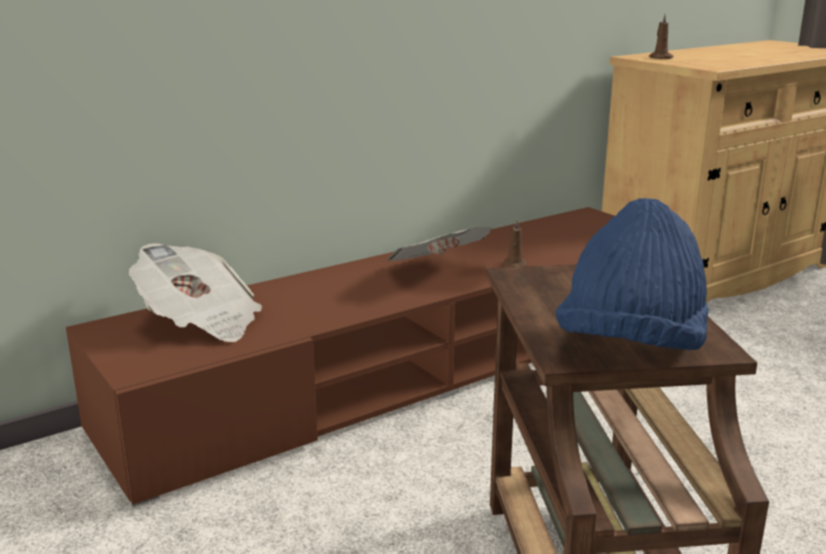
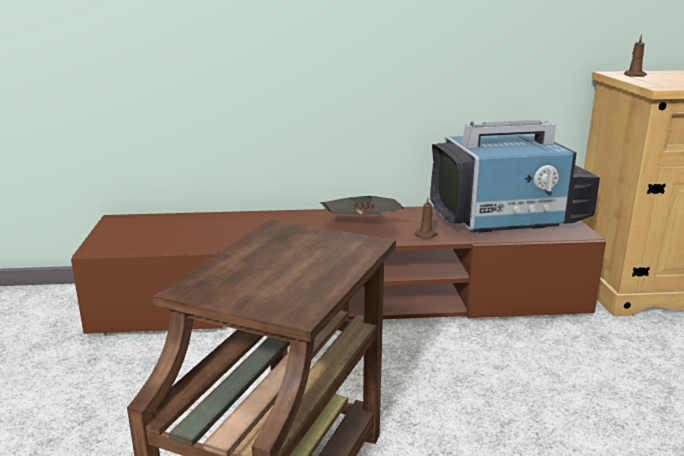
camera: 30 degrees right, 0 degrees up
(200, 322) = (171, 228): newspaper -> none
(568, 232) = (509, 219): none -> television
(631, 348) = (241, 295): blue hat -> none

